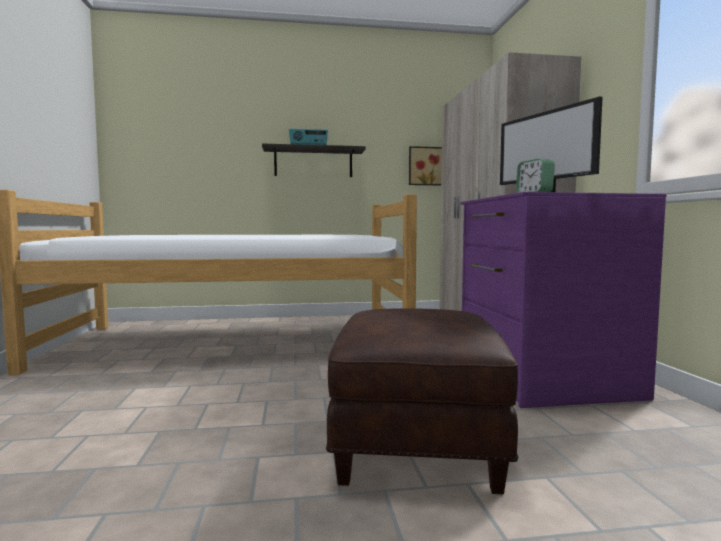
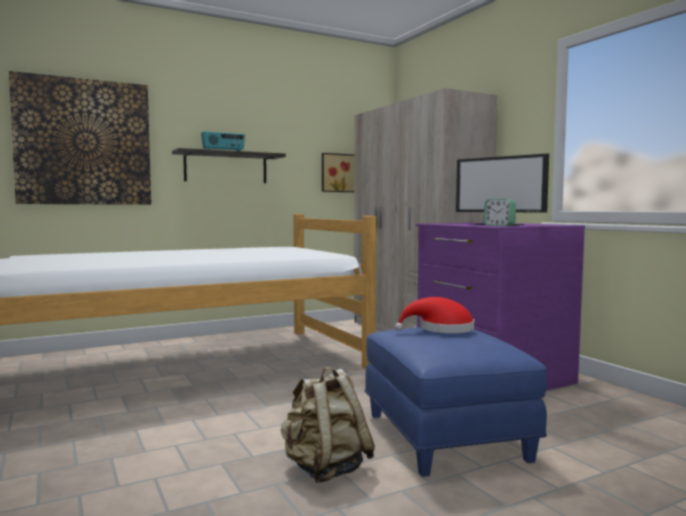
camera: 20 degrees left, 0 degrees up
(189, 143) = (84, 142): none -> picture
(245, 455) = (325, 469): none -> beige backpack
(418, 441) = (447, 437): brown ottoman -> blue ottoman
(421, 310) = (441, 329): none -> red hat

